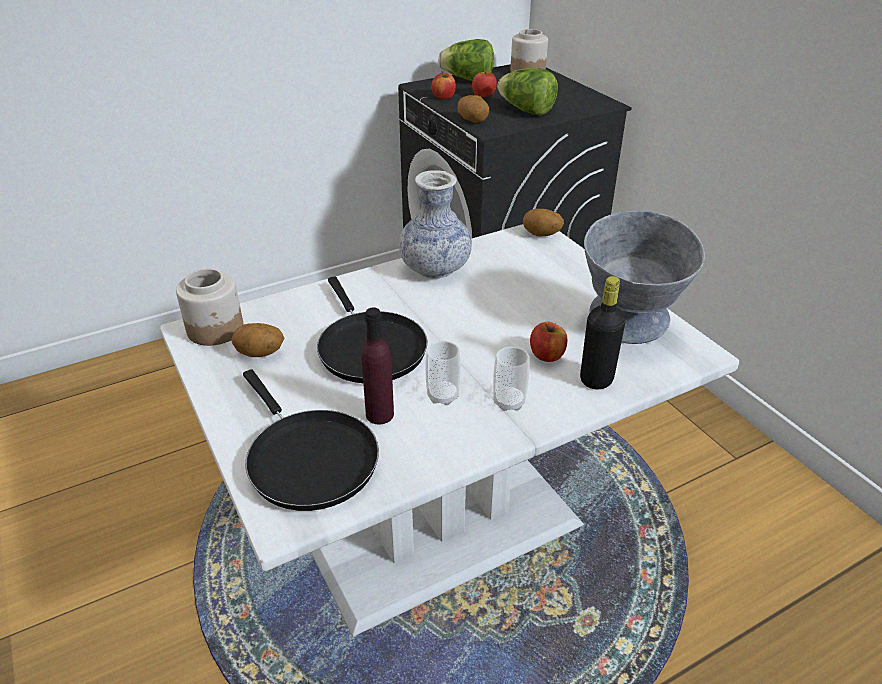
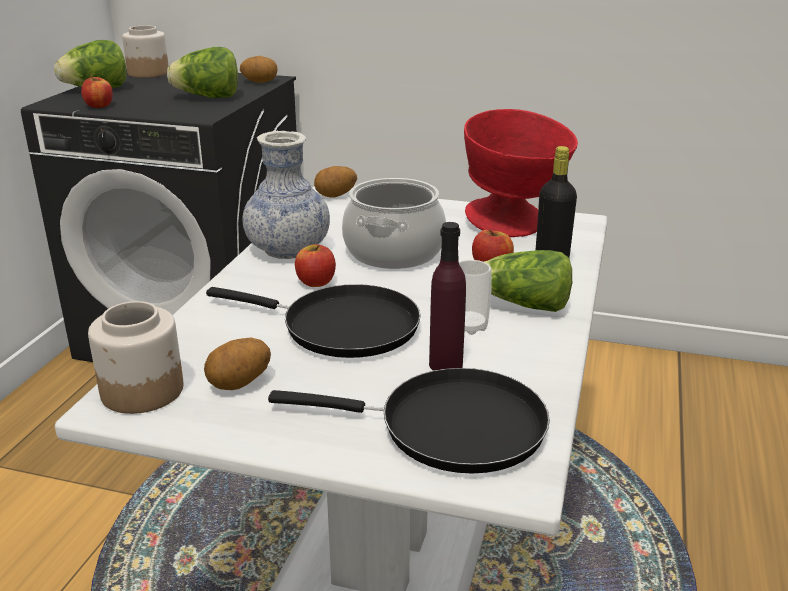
camera: 45 degrees left, 10 degrees down
(473, 121) = (171, 114): potato -> potato (260, 82)
(483, 95) = (140, 96): apple -> apple (316, 282)
(499, 306) = (394, 252): none -> cooking pot
(509, 402) = (523, 305): cup -> lettuce
(627, 330) = (513, 228): grey bowl -> red bowl

